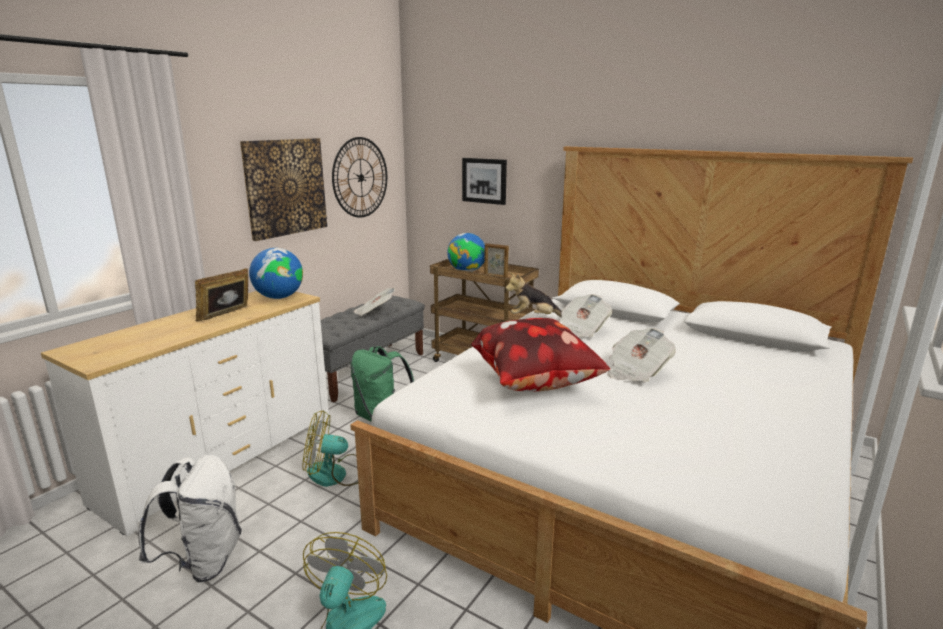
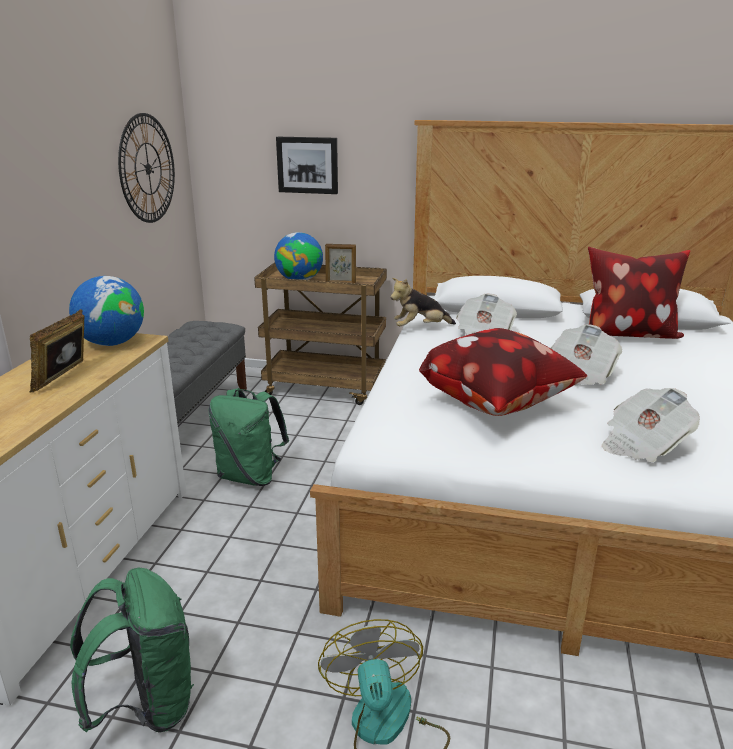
camera: 20 degrees left, 5 degrees up
(204, 561) = (146, 705): white backpack -> green backpack
(285, 187) = (71, 189): picture -> none
(336, 474) = (242, 556): fan -> none
(374, 312) = (194, 345): newspaper -> newspaper (643, 444)
(719, 346) = (627, 334): none -> pillow

